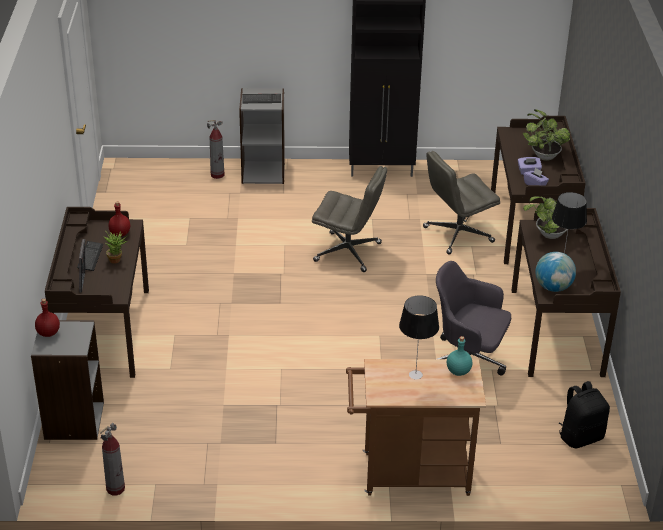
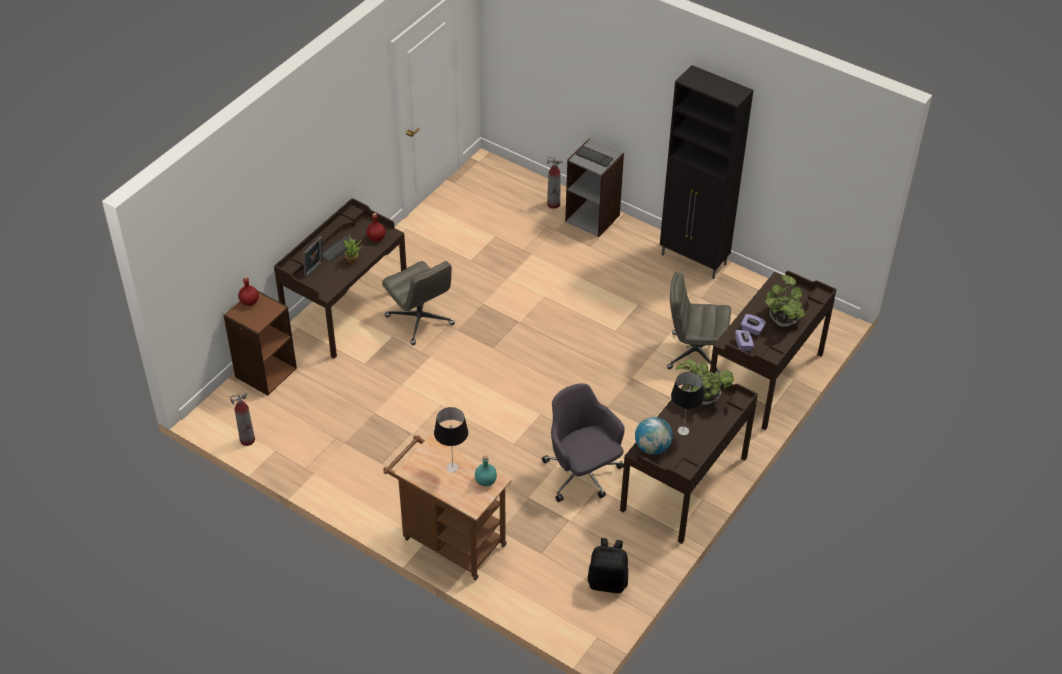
camera: 35 degrees right, 10 degrees up
(73, 420) = (265, 372): grey bookcase -> brown bookcase
(348, 252) = (588, 327): grey office chair -> grey office chair (420, 321)

